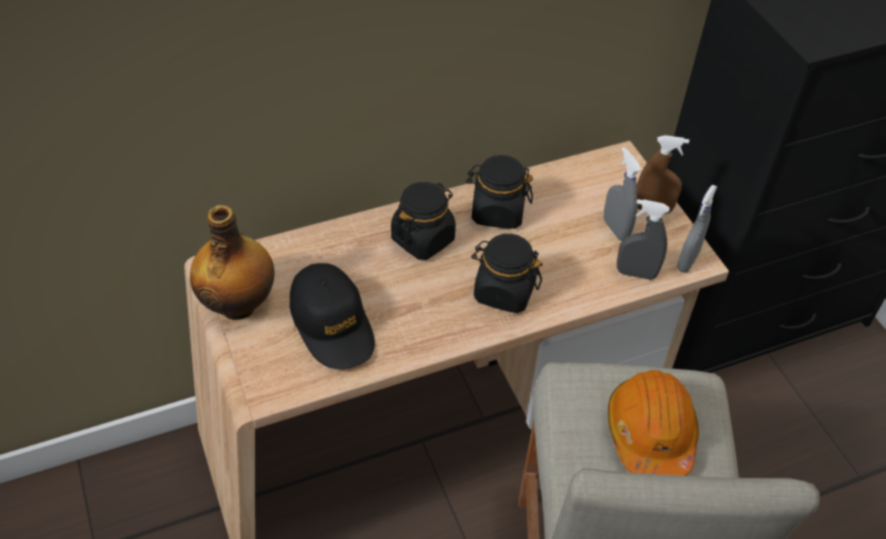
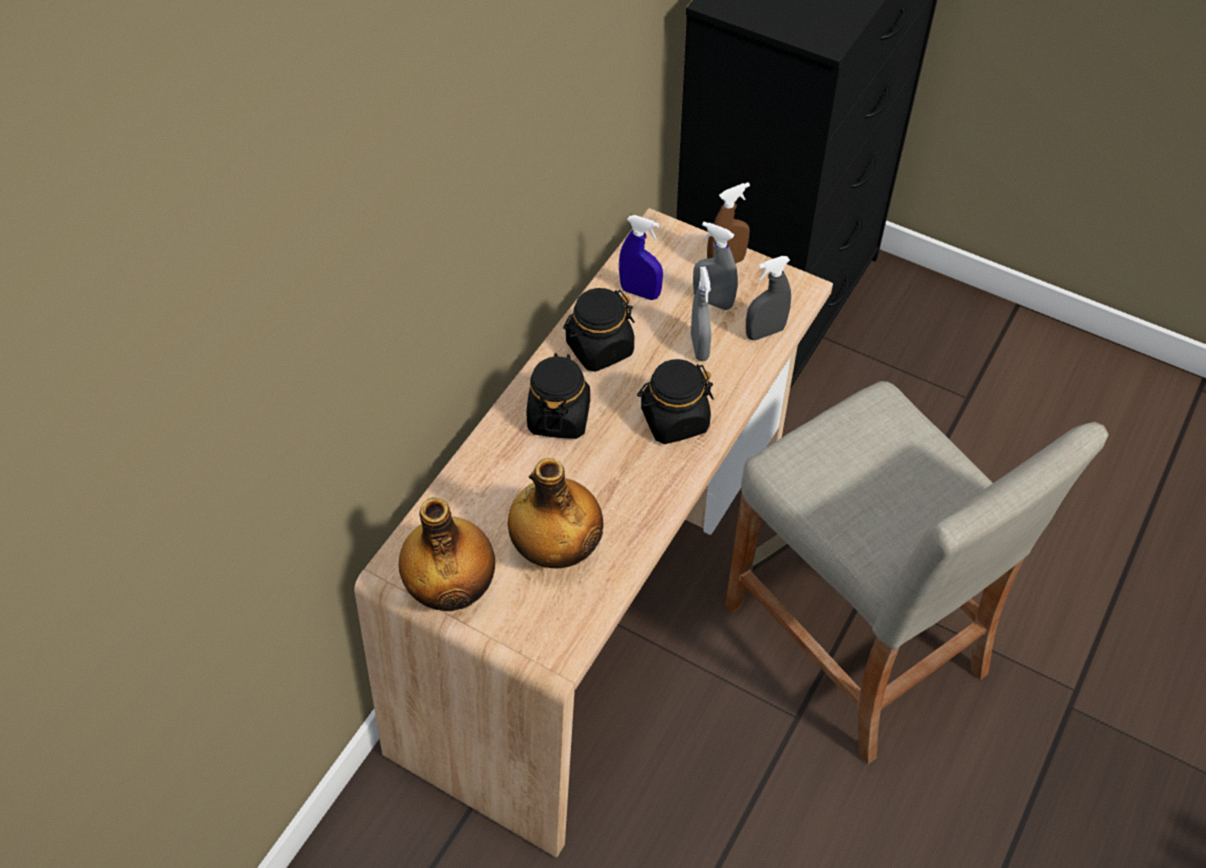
camera: 35 degrees left, 5 degrees up
(332, 324) = (557, 549): black cap -> bottle
(565, 192) = (640, 292): none -> blue spray bottle
(650, 433) = (883, 466): orange hard hat -> none
(687, 261) = (795, 294): grey spray bottle -> grey spray bottle (699, 347)

